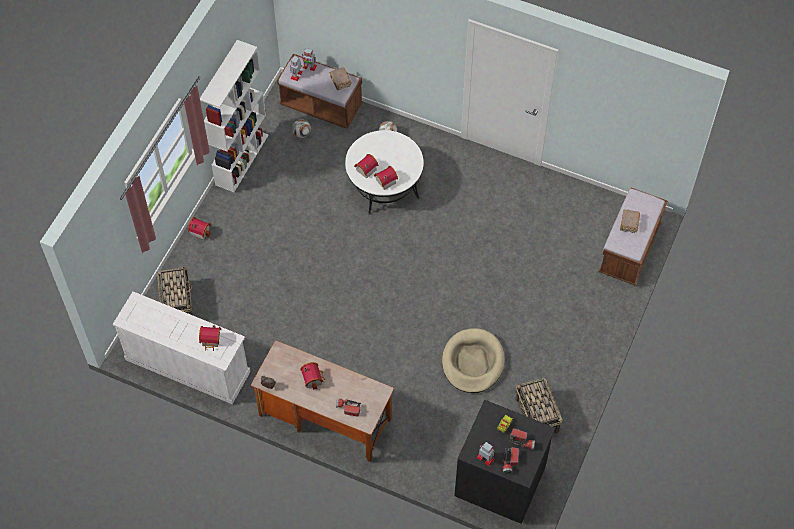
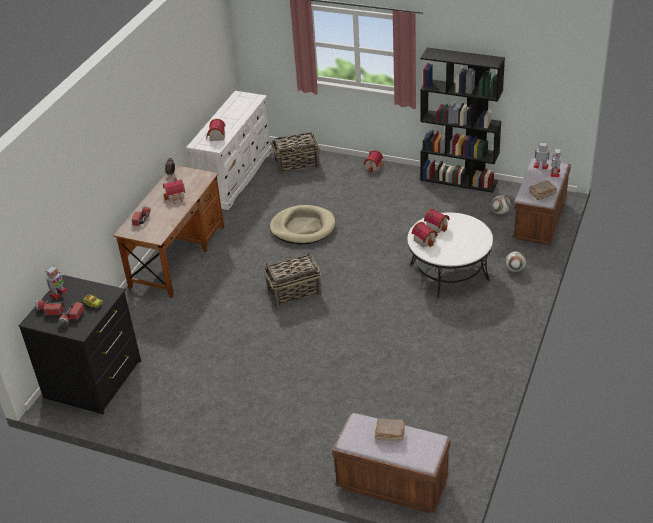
camera: 90 degrees right, 20 degrees down
(241, 159) = (459, 180): white bookcase -> black bookcase
(473, 362) = (233, 351): beige dog bed -> beige dog bed (303, 228)
(537, 416) = (165, 405): basket -> basket (294, 292)

